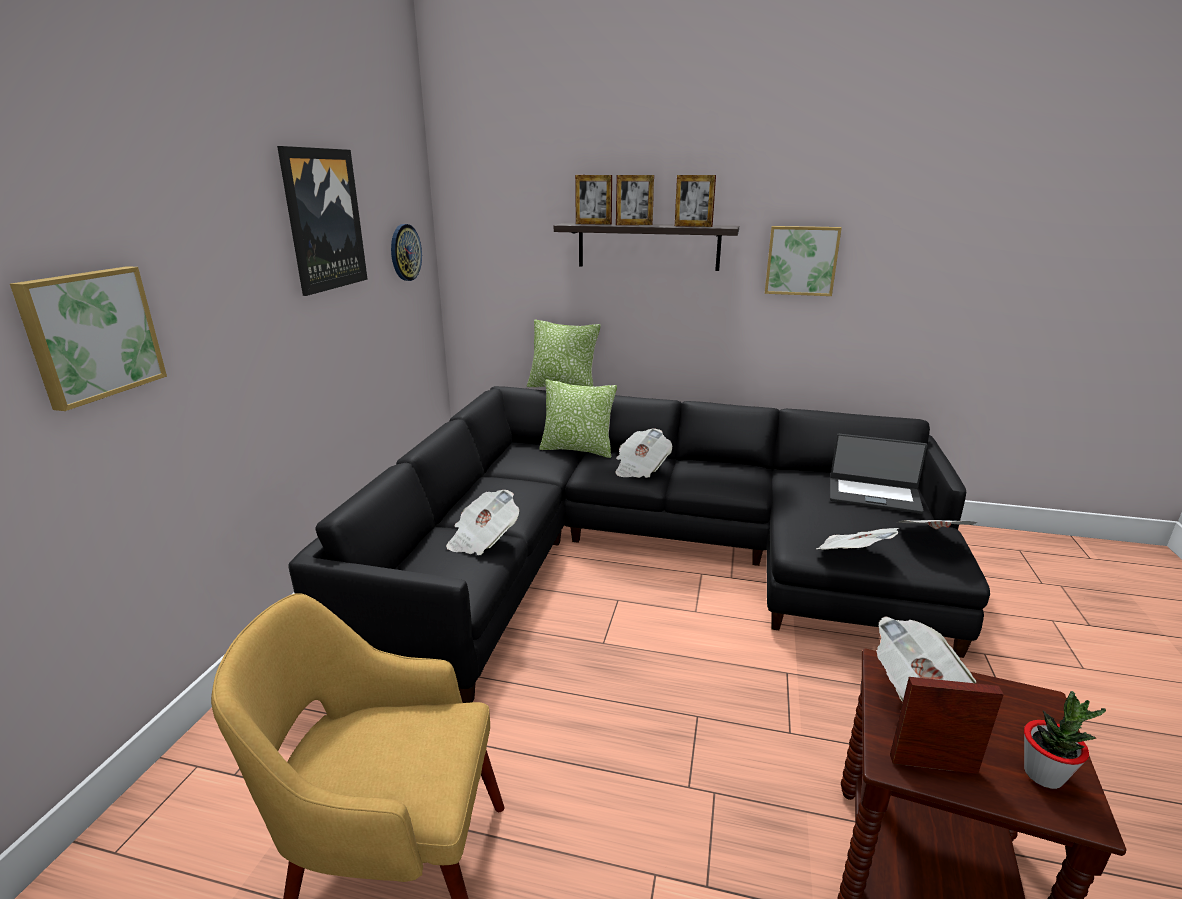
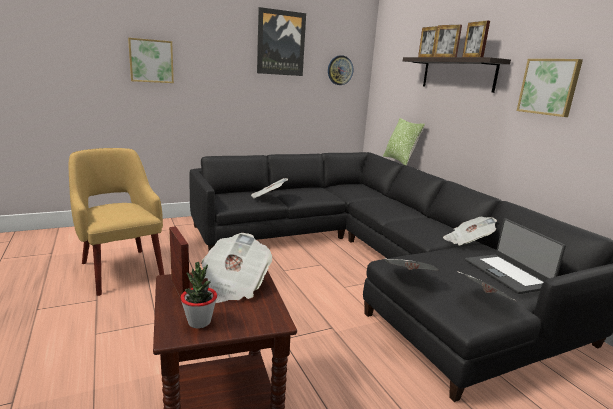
camera: 50 degrees right, 5 degrees down
(577, 450) = (383, 195): pillow -> none
(640, 468) = (392, 209): newspaper -> newspaper (467, 242)

